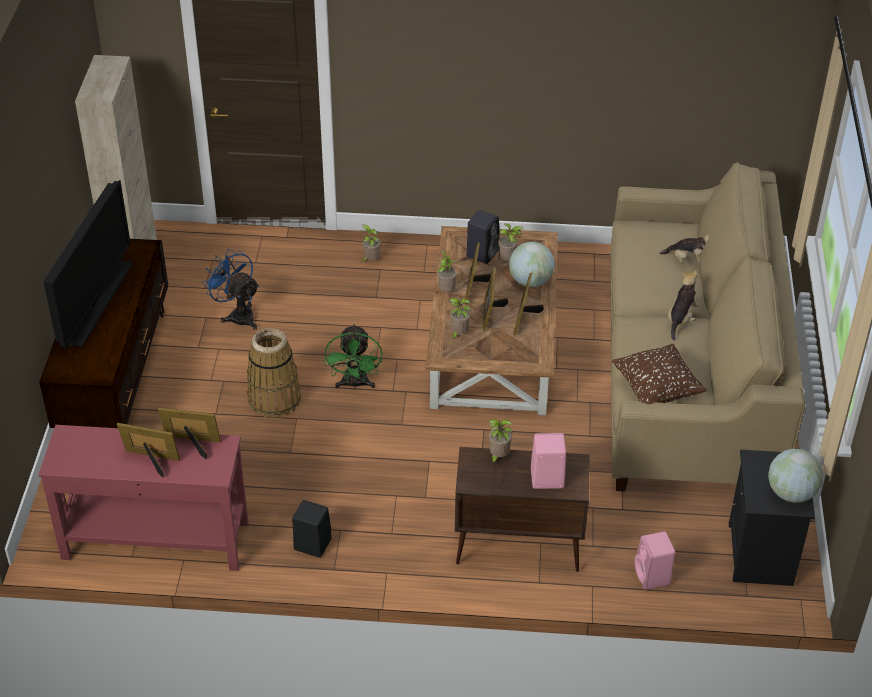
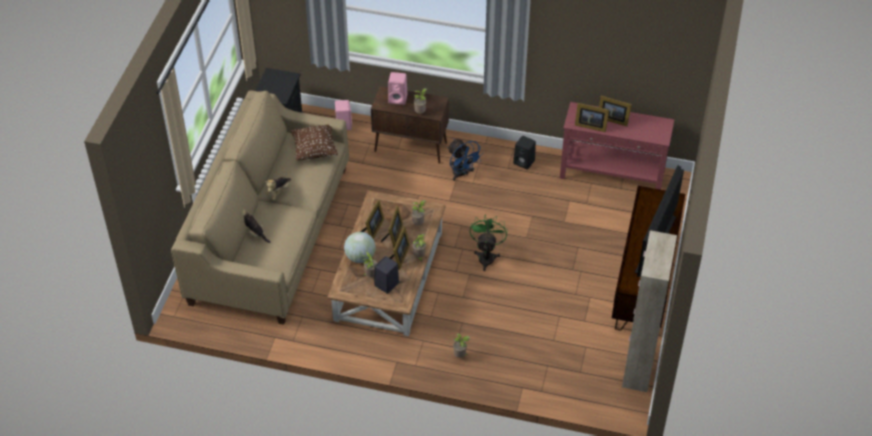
camera: 170 degrees left, 5 degrees up
(238, 315) = (562, 320): blue fan -> blue fan (462, 174)
(274, 399) = (540, 252): basket -> none
(791, 493) = (271, 79): globe -> none

